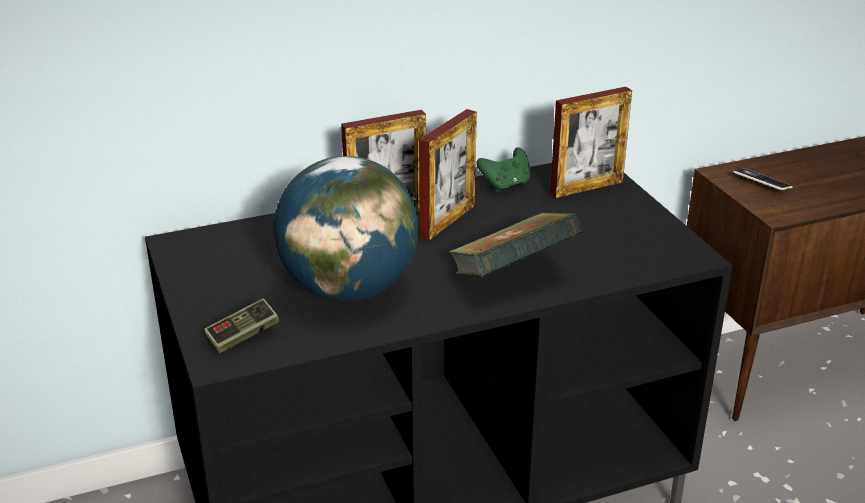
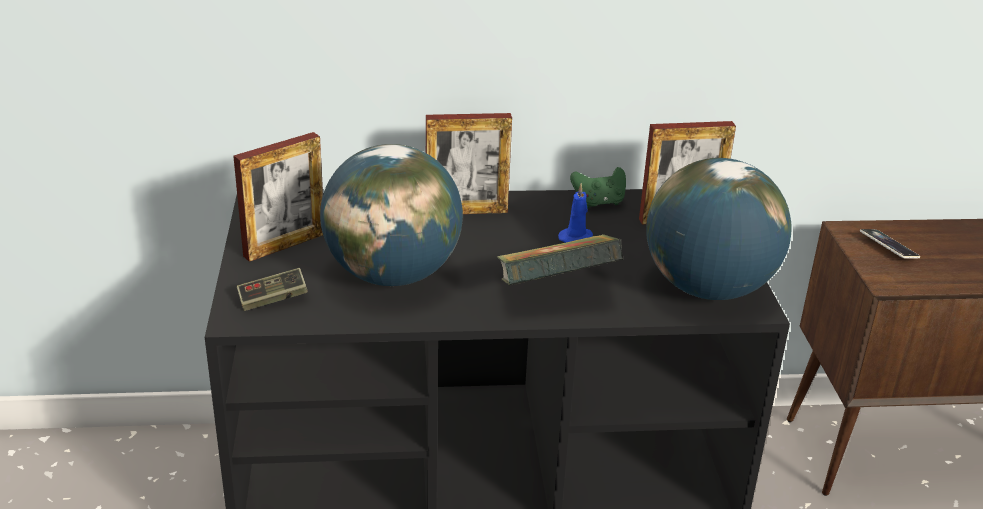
camera: 15 degrees right, 0 degrees up
(447, 221) = (521, 228): picture frame -> picture frame (284, 245)
(504, 222) = (577, 238): none -> blue candle
(647, 247) = (709, 288): none -> globe

